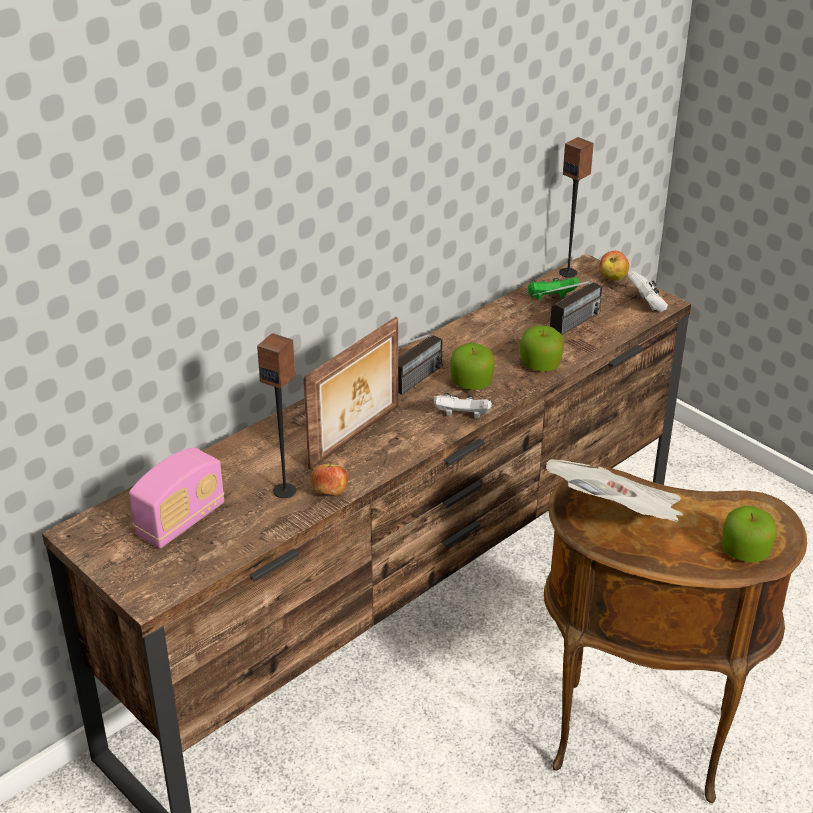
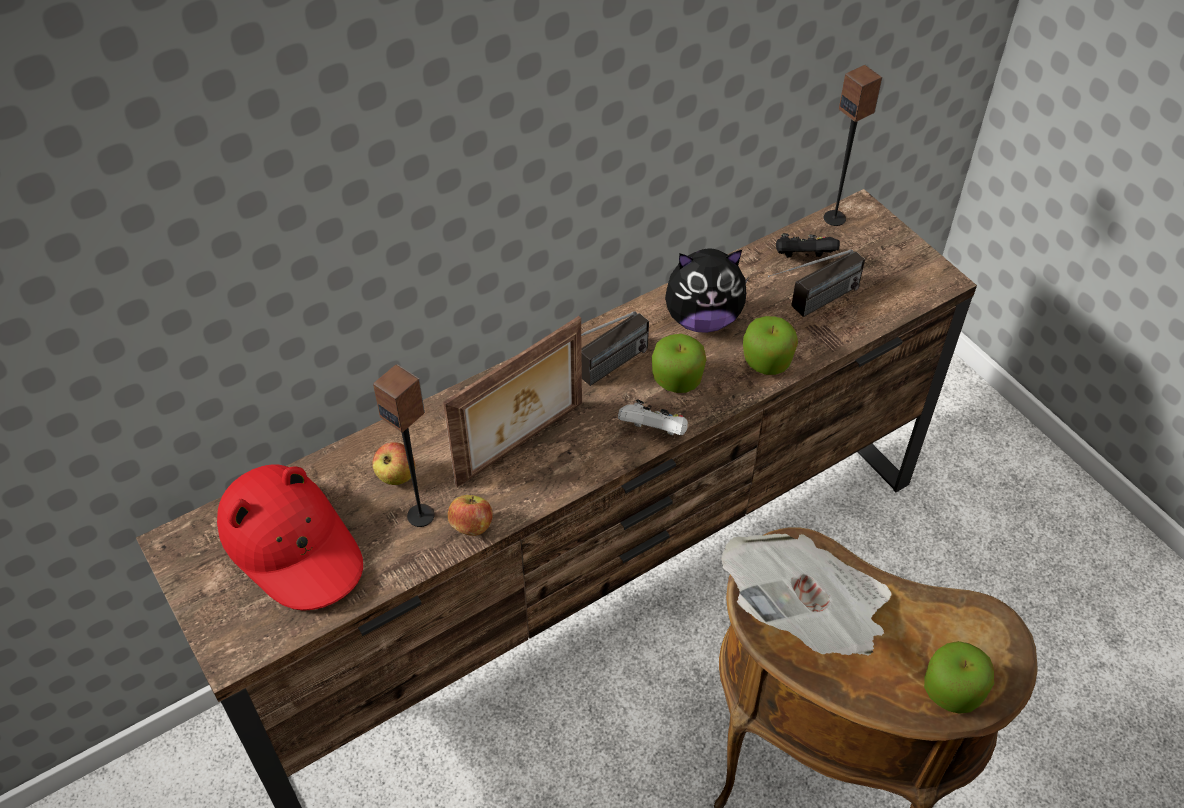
camera: 10 degrees right, 15 degrees up
(181, 521) = (293, 544): radio -> red hat
(481, 344) = (702, 318): none -> plush toy
(550, 299) = (803, 258): green game controller -> black game controller
(613, 278) = (888, 232): apple -> apple (396, 475)
(647, 305) = (921, 281): white game controller -> none

